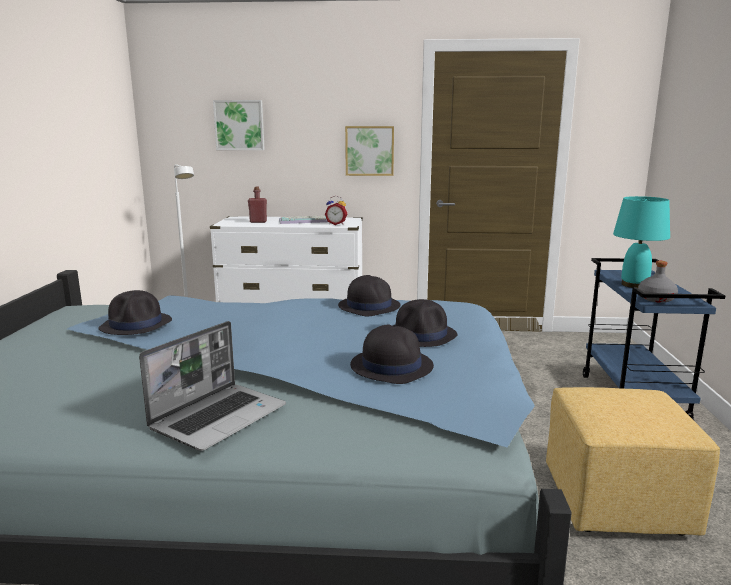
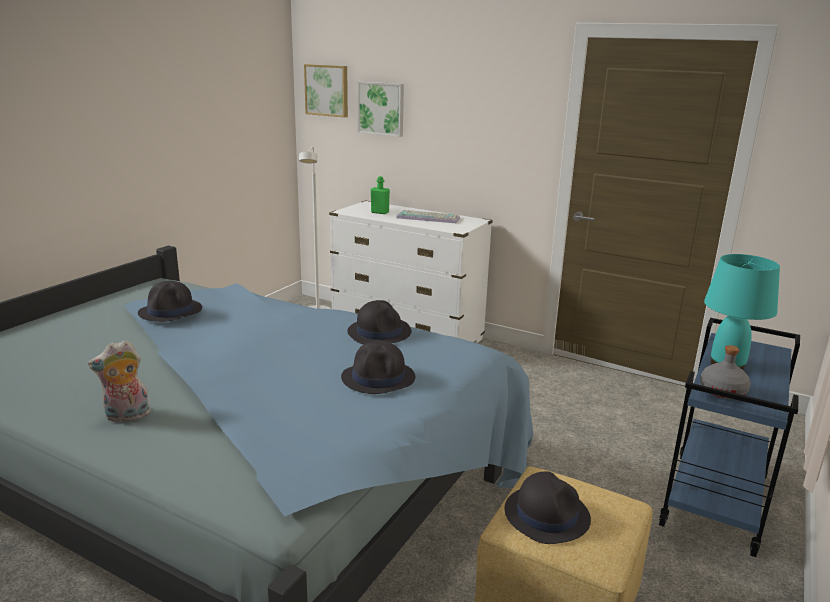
camera: 25 degrees right, 5 degrees up
(219, 417) = (126, 417): laptop -> plush toy
(258, 222) = (380, 212): red bottle -> green bottle
(336, 224) = (449, 226): alarm clock -> none
(369, 150) = (506, 147): picture -> picture (327, 90)
(391, 366) = (303, 405): black hat -> black hat (546, 514)

